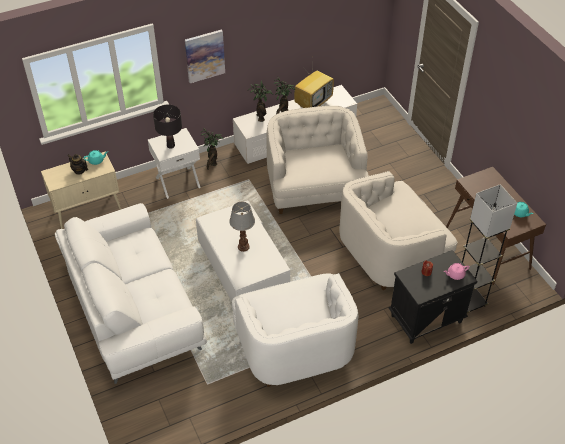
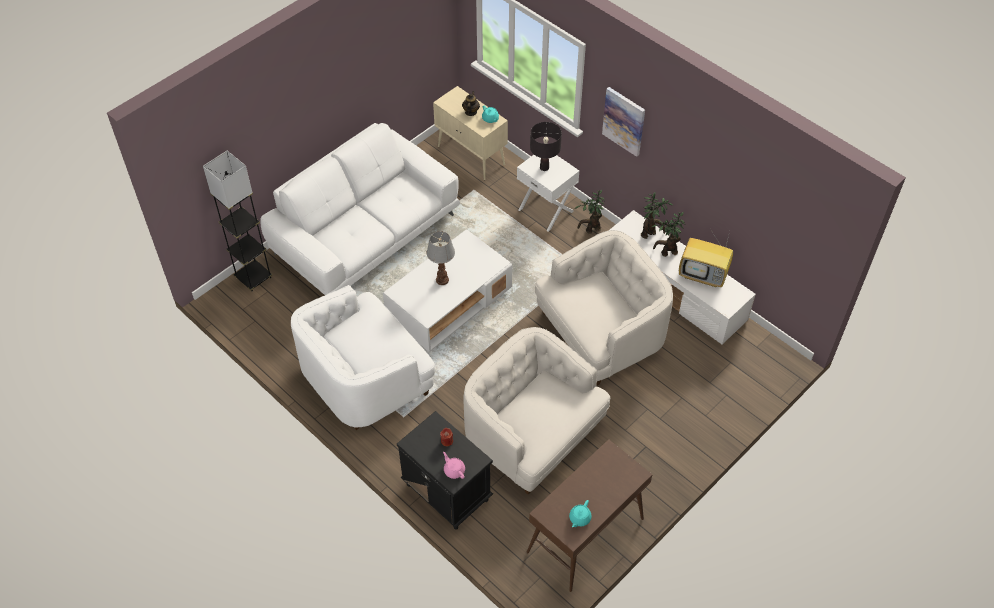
camera: 70 degrees right, 5 degrees up
(469, 302) = (489, 531): grey floor lamp -> grey floor lamp (253, 277)

